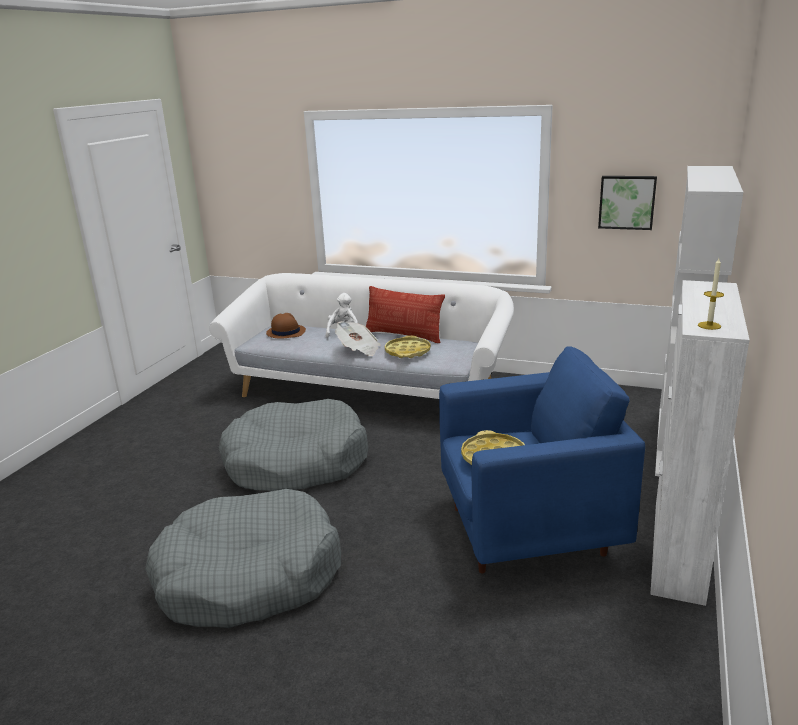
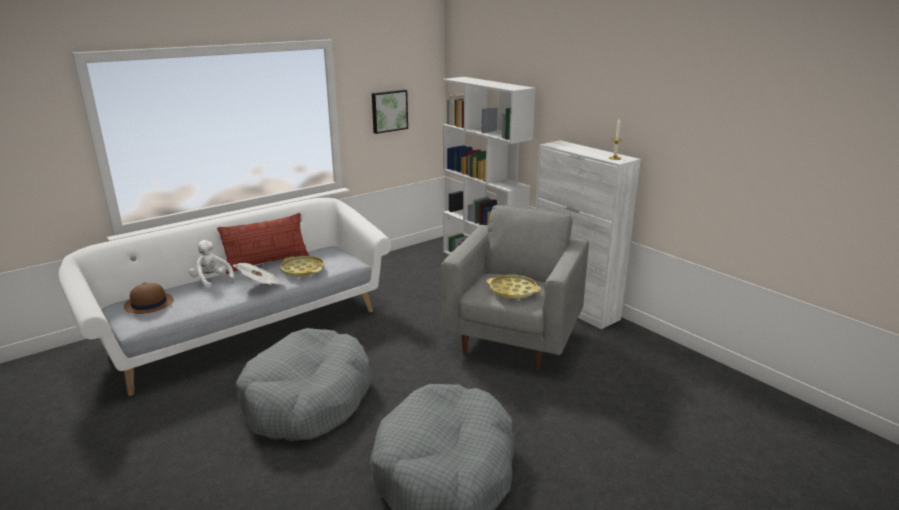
camera: 60 degrees left, 0 degrees up
(528, 531) = (514, 339): blue armchair -> grey armchair

